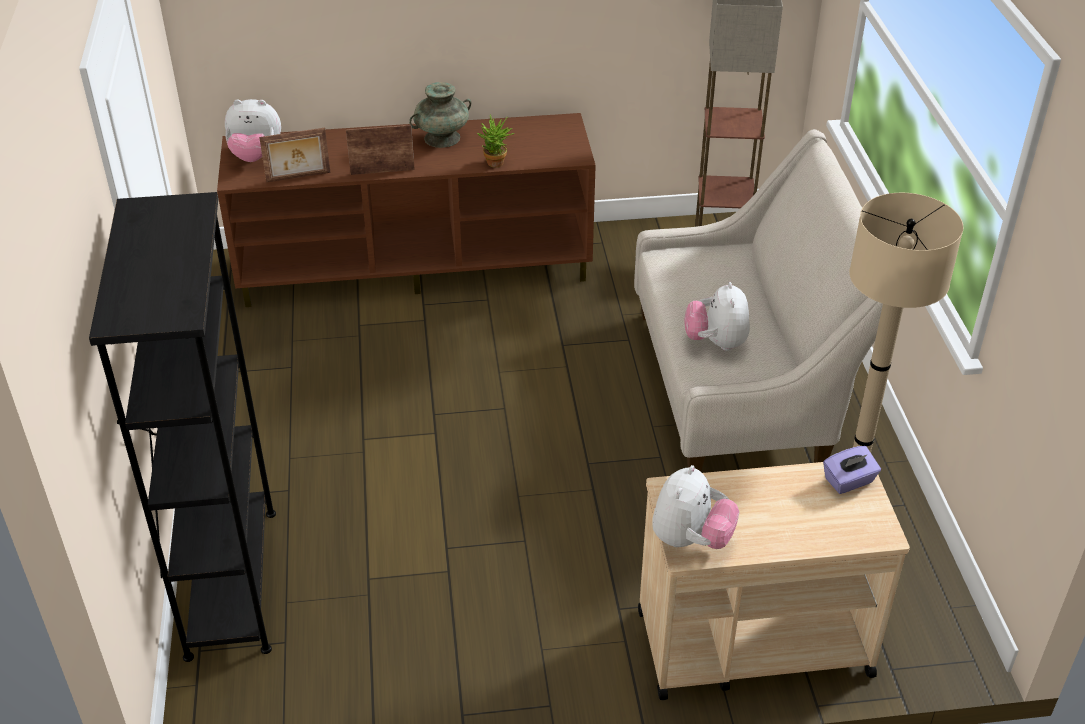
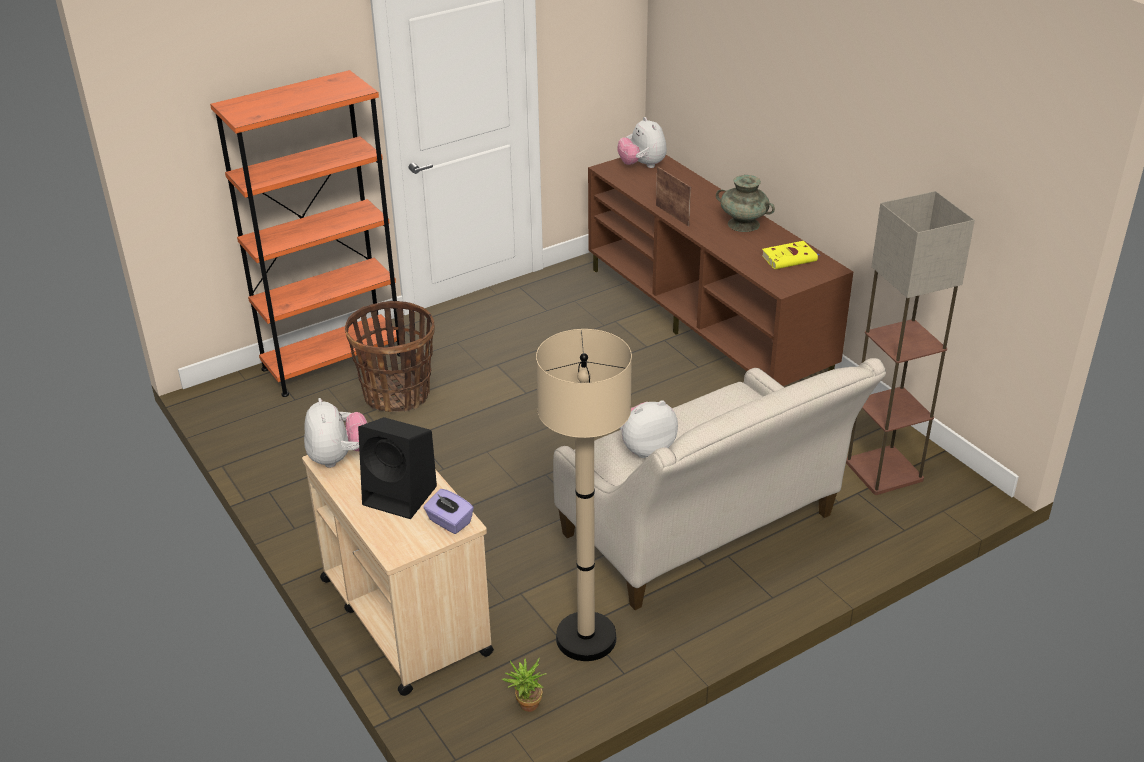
camera: 65 degrees right, 5 degrees down
(231, 582) = (333, 361): black bookcase -> orange bookcase
(298, 177) = (632, 188): picture frame -> none
(354, 540) = (397, 395): none -> basket
(496, 165) = (731, 256): potted plant -> potted plant (526, 706)
(529, 135) = (790, 258): none -> yellow book
(690, 539) = (339, 458): plush toy -> plush toy turned 105 degrees counterclockwise
(787, 505) = (402, 495): none -> black speaker

